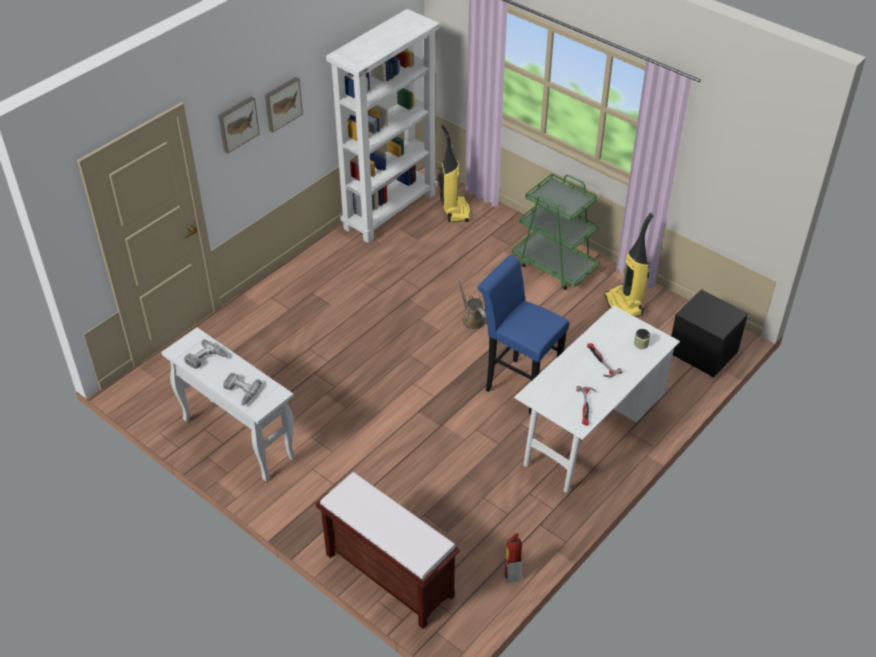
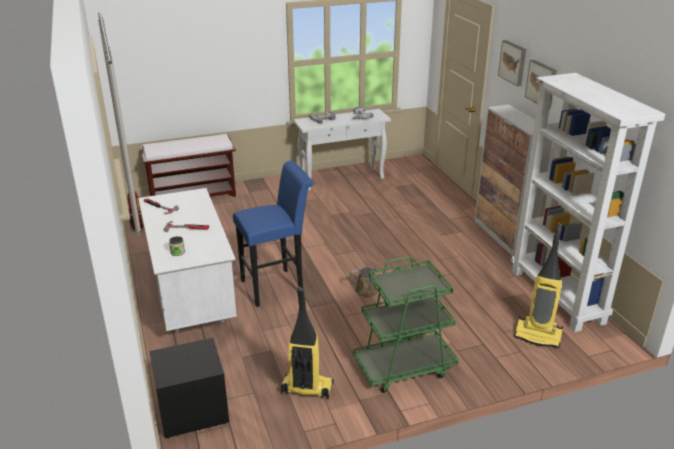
camera: 120 degrees right, 15 degrees down
(303, 263) = (503, 236): none -> cabinet

